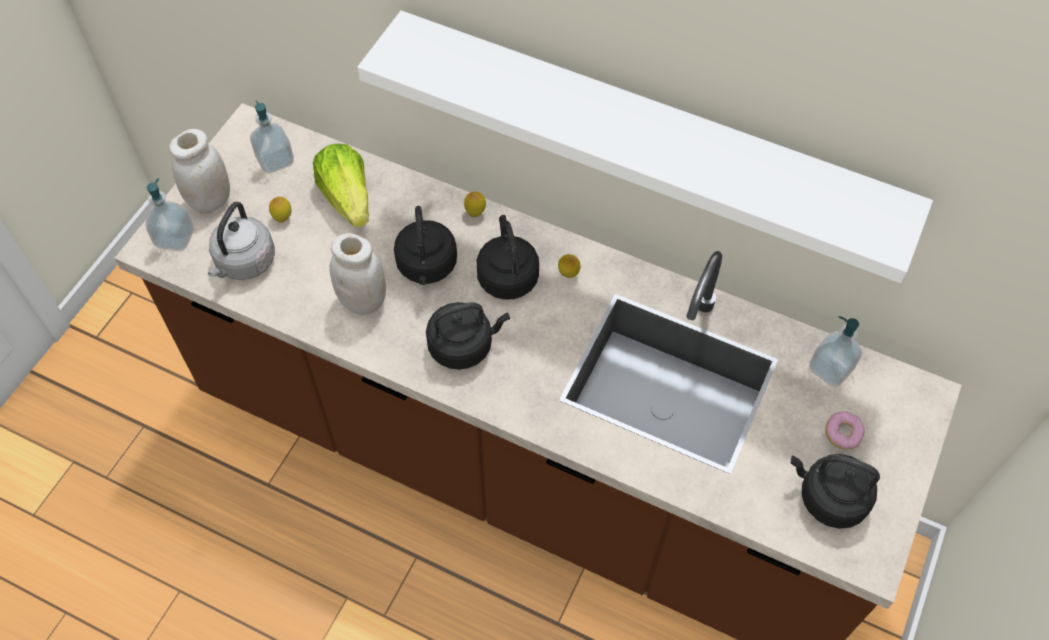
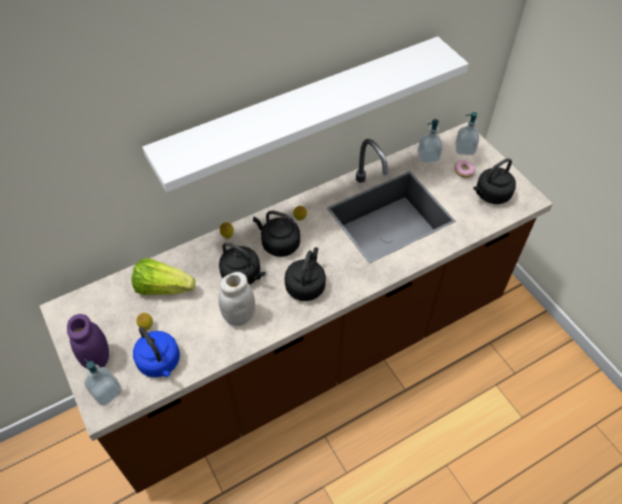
camera: 55 degrees left, 5 degrees down
(210, 201) = (97, 358): white jar -> purple jar
(244, 263) = (160, 363): grey kettle -> blue kettle
(275, 160) = (101, 309): soap dispenser -> soap dispenser (464, 149)

